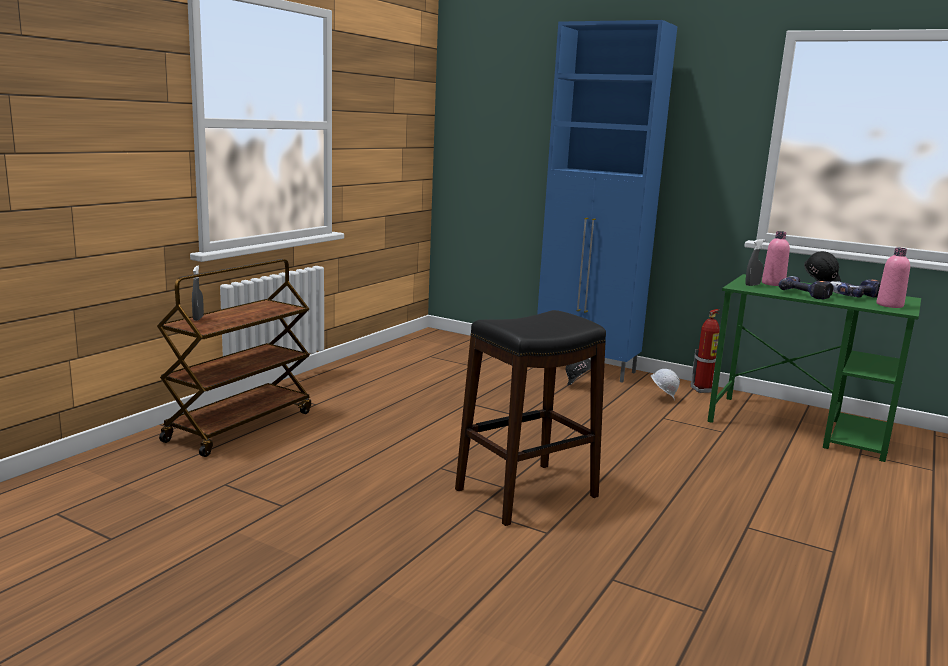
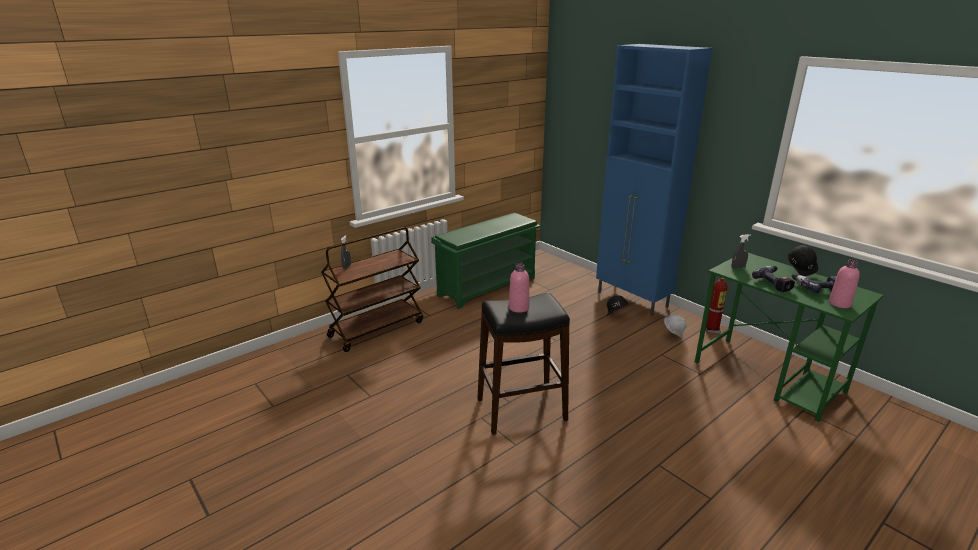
camera: 20 degrees right, 10 degrees up
(382, 367) = (487, 286): none -> green shoe rack
(773, 284) = (758, 267): pink bottle -> pink bottle (518, 308)

